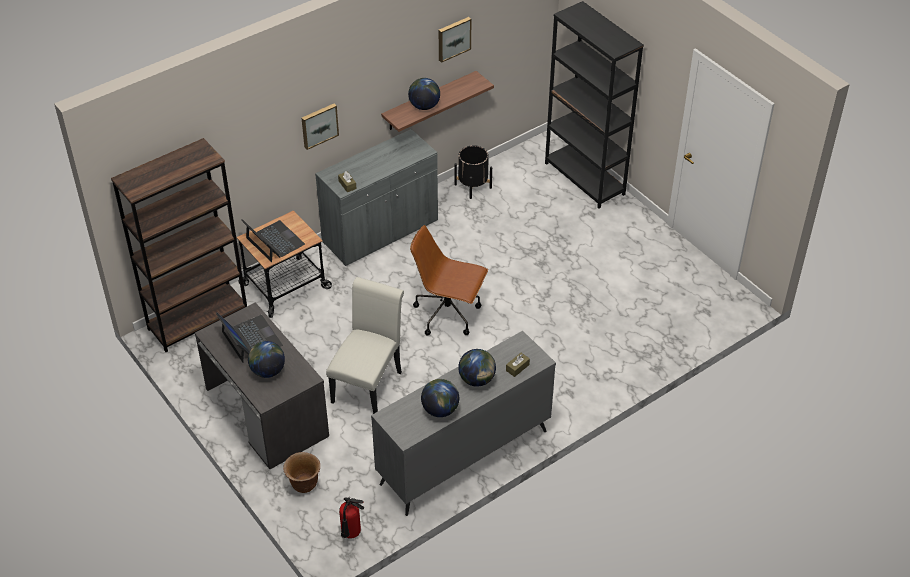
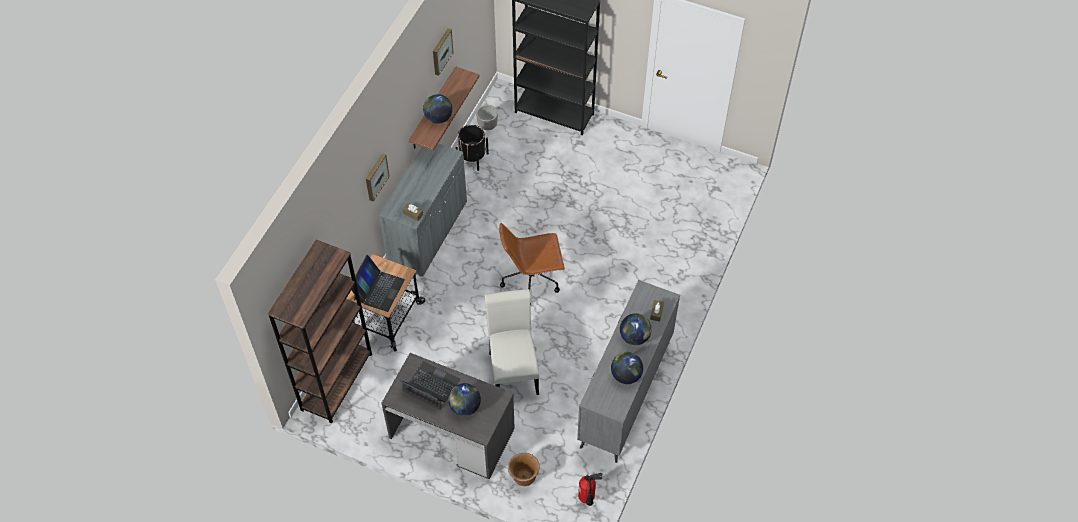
camera: 30 degrees left, 10 degrees up
(274, 241) = (378, 289): laptop -> laptop turned 90 degrees clockwise
(508, 164) = (487, 126): none -> planter

